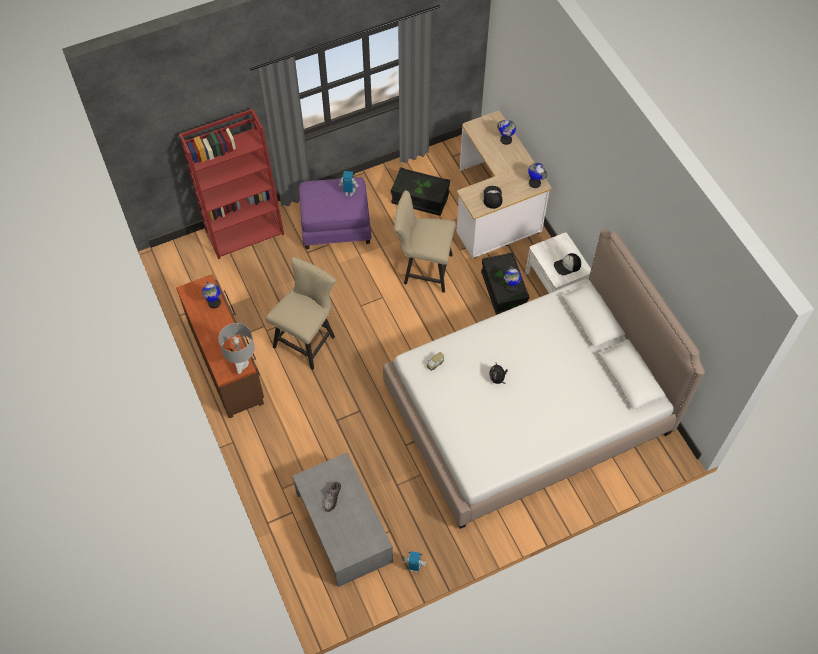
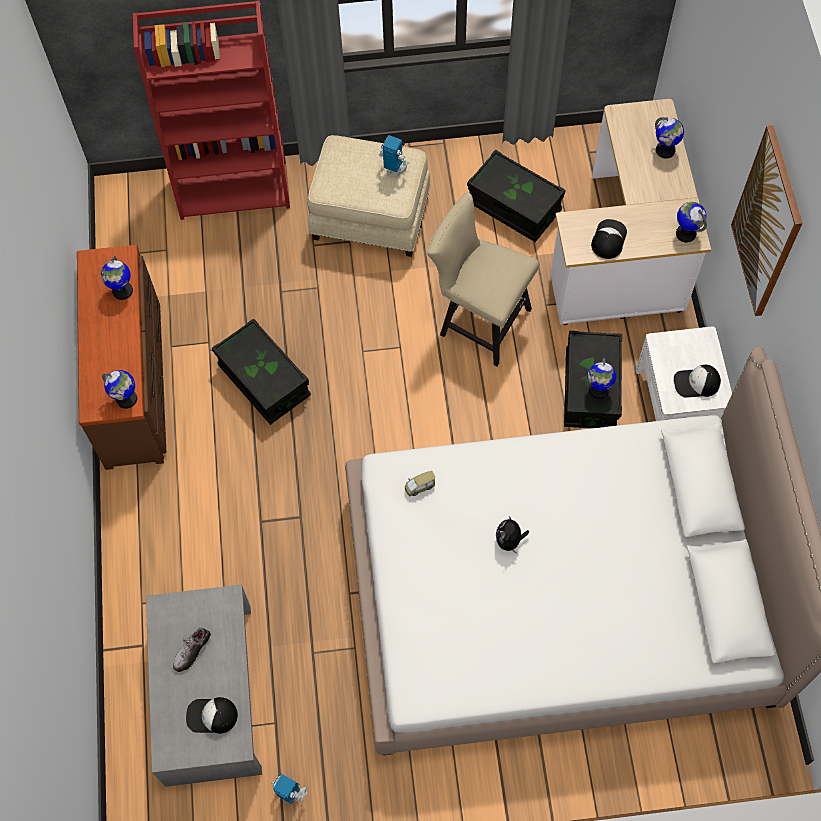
camera: 20 degrees right, 5 degrees up
(242, 364) = (126, 399): grey table lamp -> globe
(307, 339) = (264, 381): beige chair -> black storage box
(336, 227) = (370, 218): purple ottoman -> beige ottoman
(358, 530) = (211, 716): none -> cap
(589, 159) = (767, 223): none -> picture

